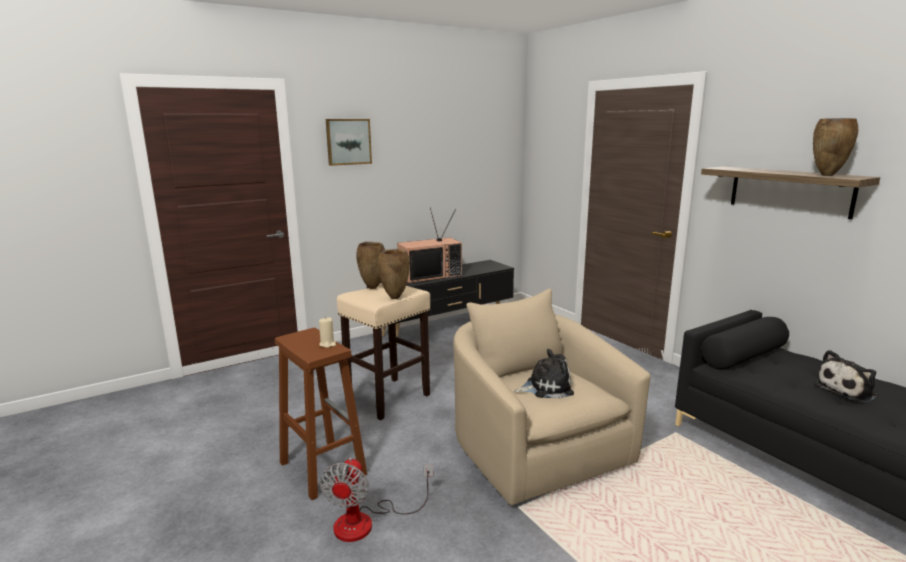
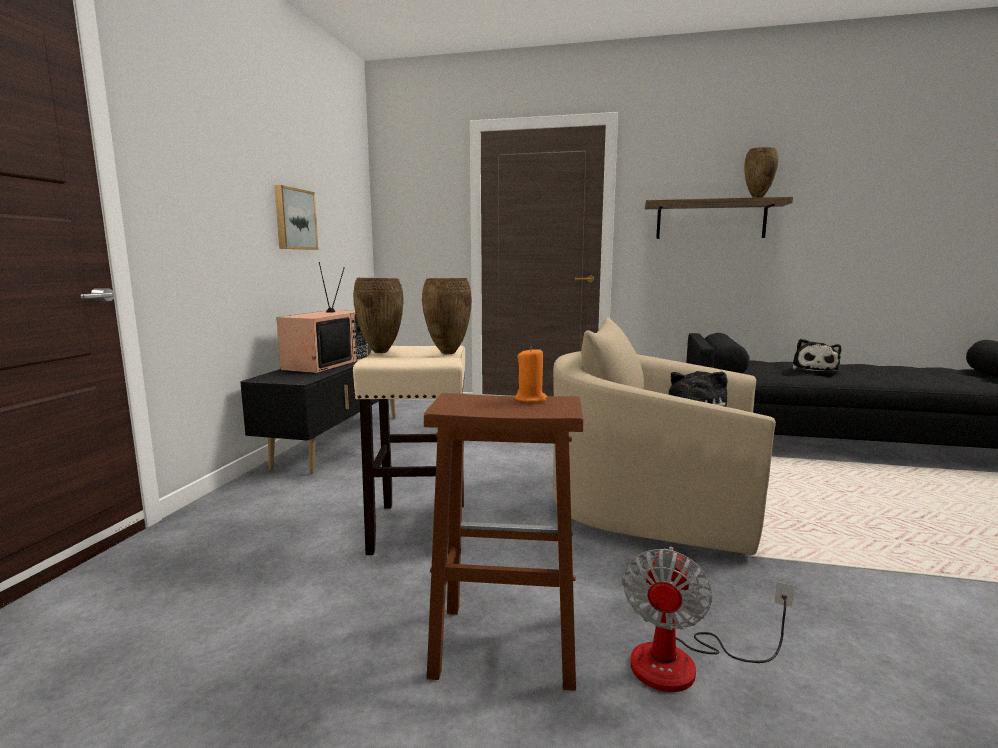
camera: 45 degrees left, 5 degrees down
(328, 344) = (531, 399): beige candle -> orange candle
(348, 141) = (197, 140): picture -> picture (294, 219)
(367, 522) = (684, 663): fan -> fan turned 60 degrees clockwise

